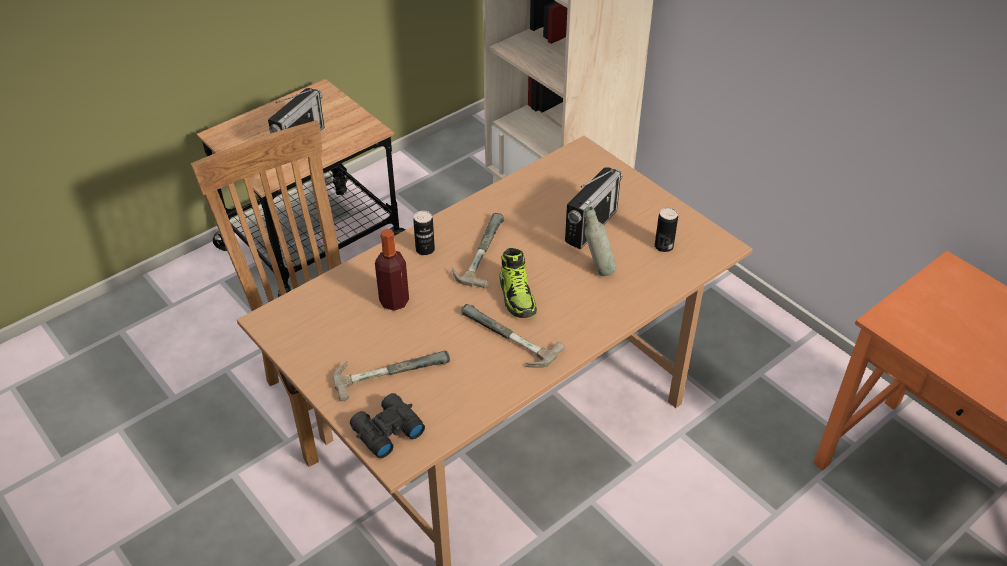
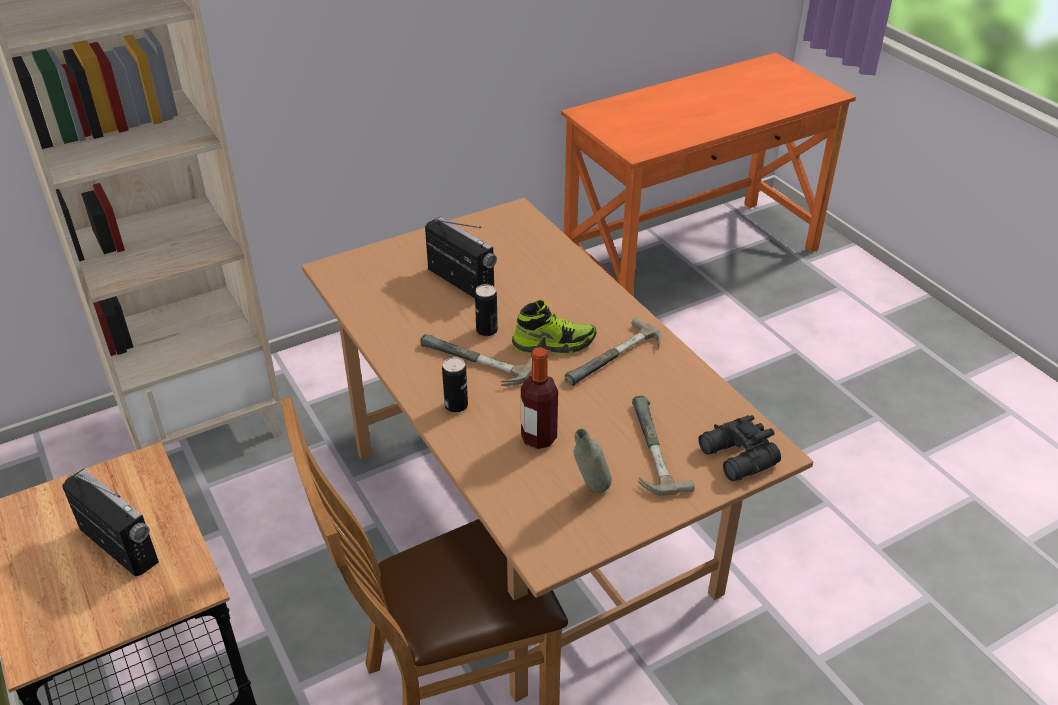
camera: 80 degrees left, 5 degrees down
(597, 269) = (528, 287): grey bottle -> grey bottle (590, 493)
(663, 246) = (506, 243): can -> can (486, 330)

